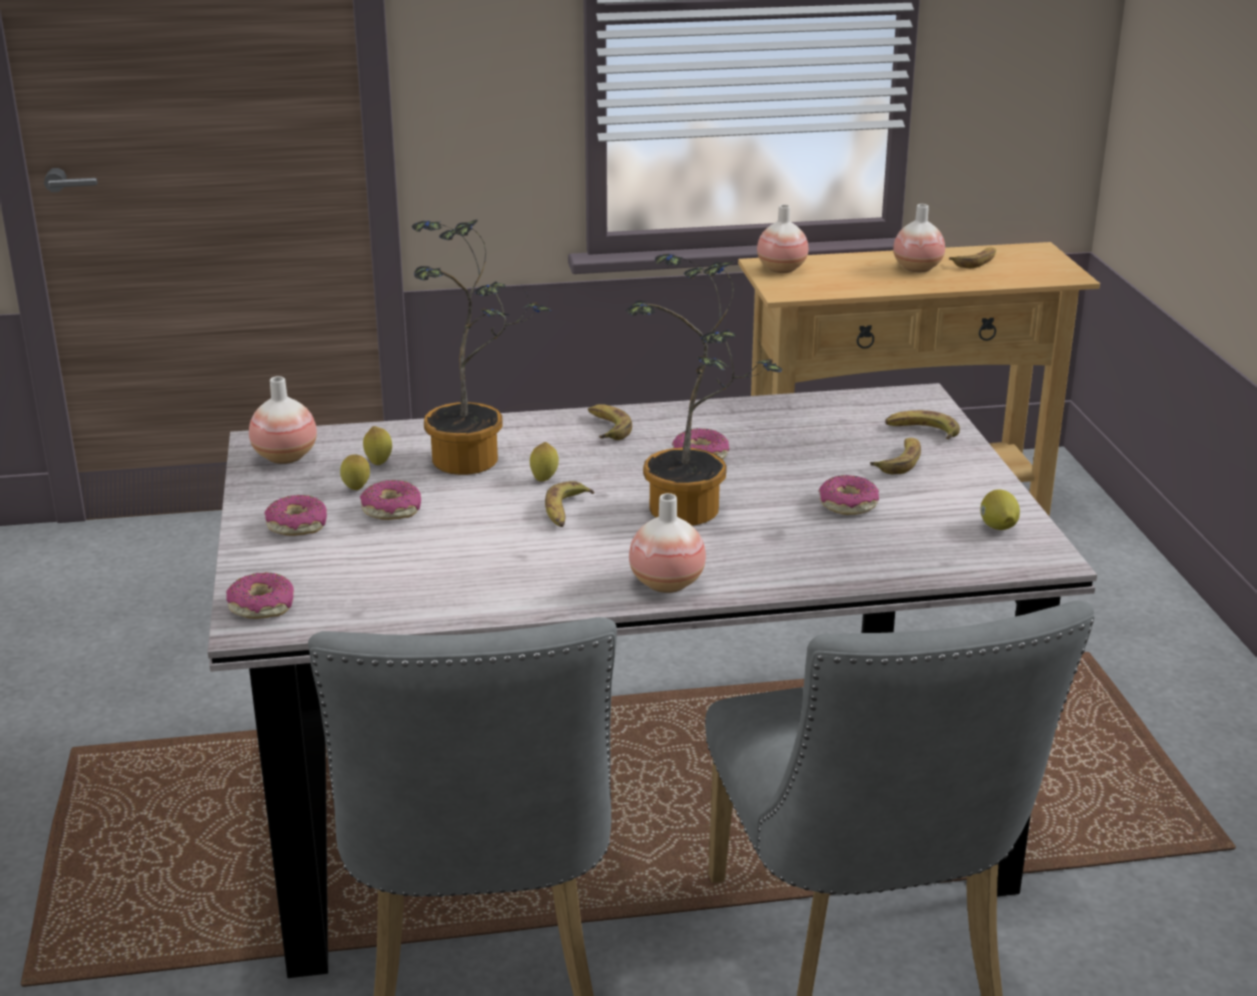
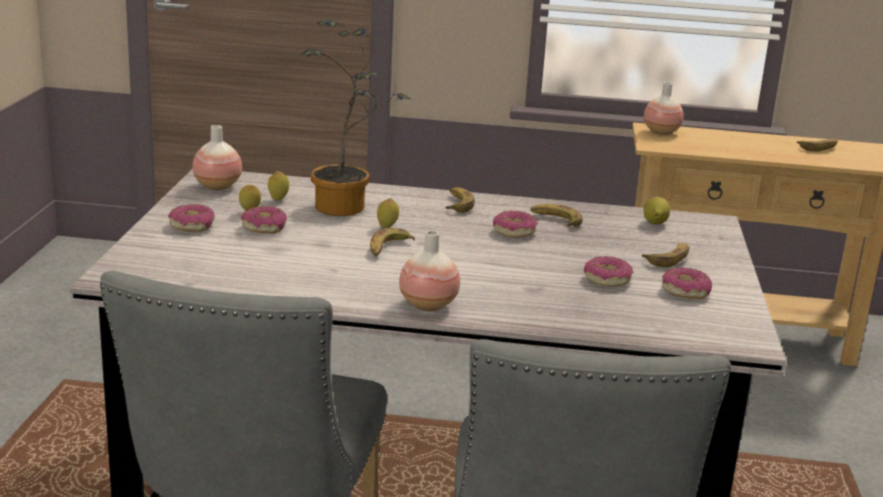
camera: 15 degrees right, 5 degrees down
(261, 606) = (128, 267): donut -> donut (685, 291)
(694, 513) = (483, 265): potted plant -> none
(917, 268) = (768, 146): vase -> none
(921, 431) = (700, 243): banana -> banana (555, 220)
(998, 527) = (720, 314): lemon -> lemon (654, 223)

